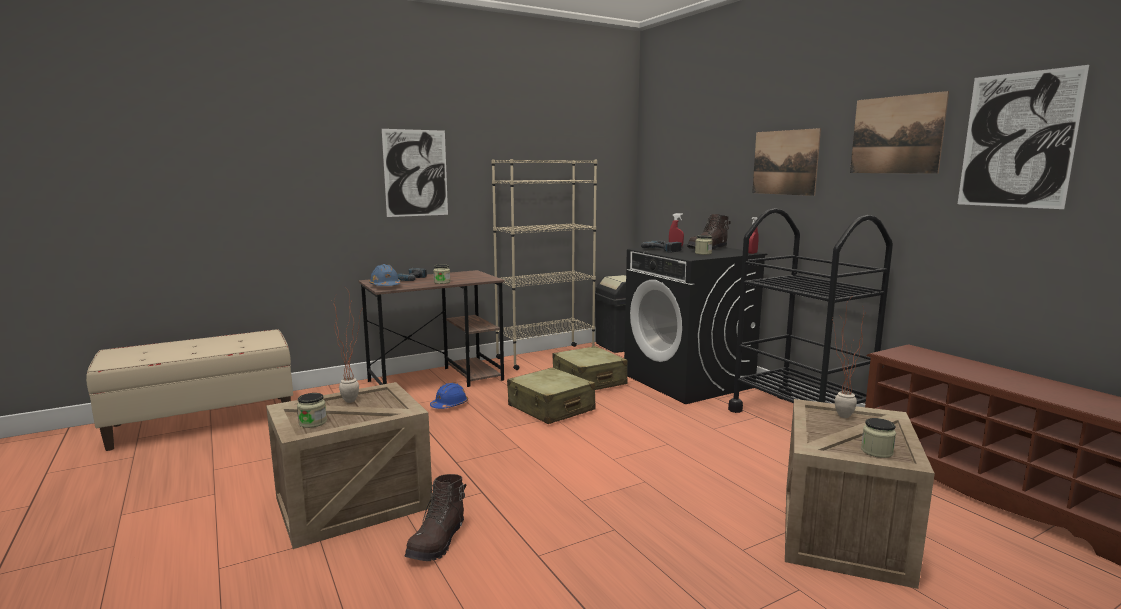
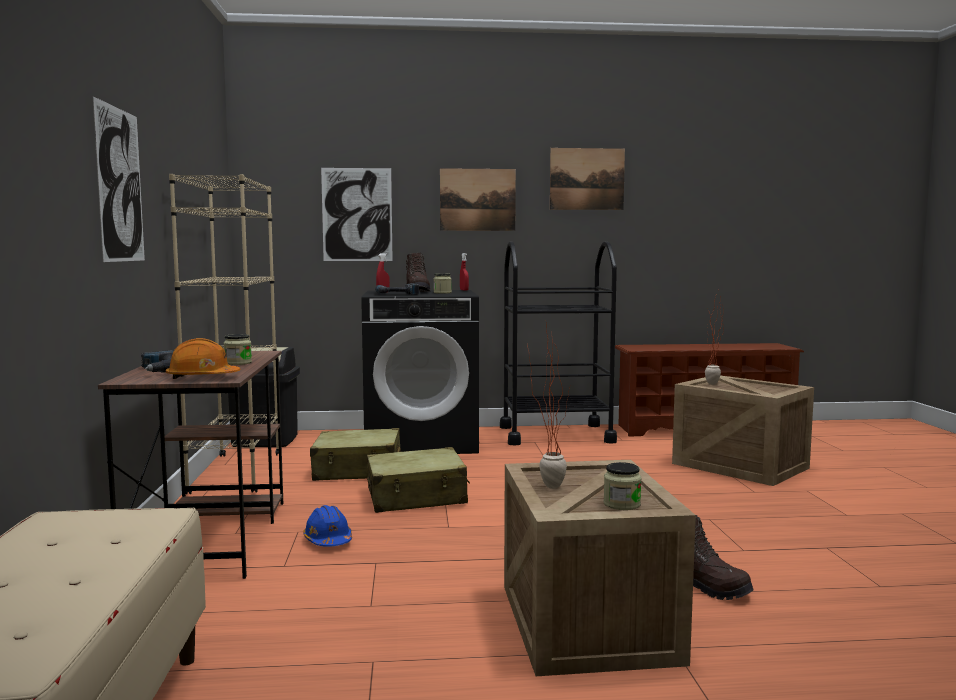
camera: 65 degrees left, 5 degrees down
(385, 286) = (202, 378): blue hard hat -> orange hard hat
(876, 451) = (775, 389): jar -> none
(1017, 140) = (672, 187): picture -> picture (357, 214)

